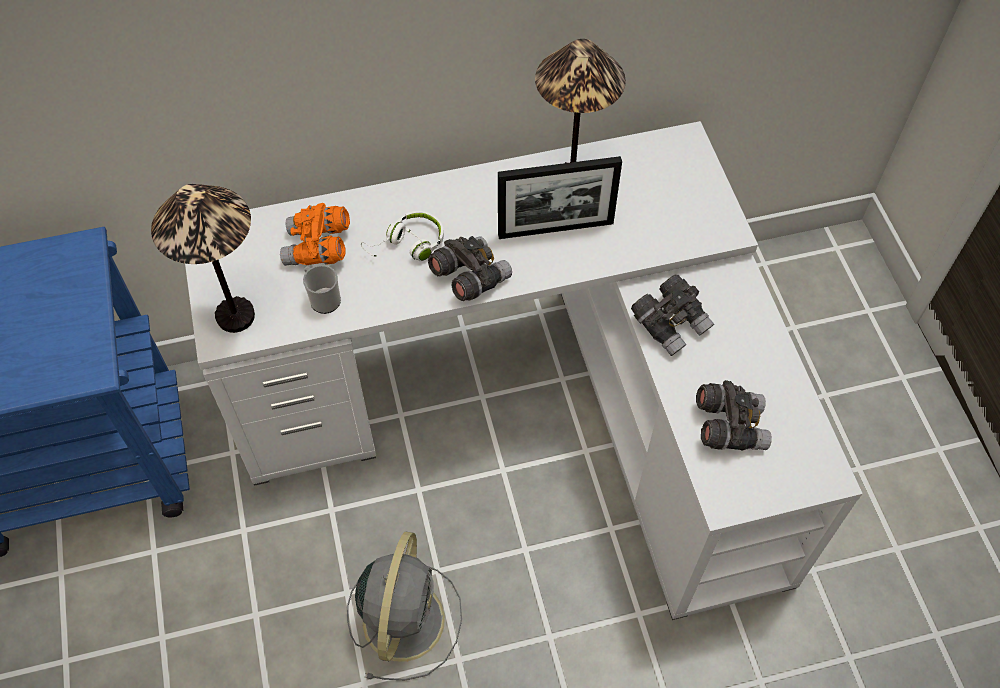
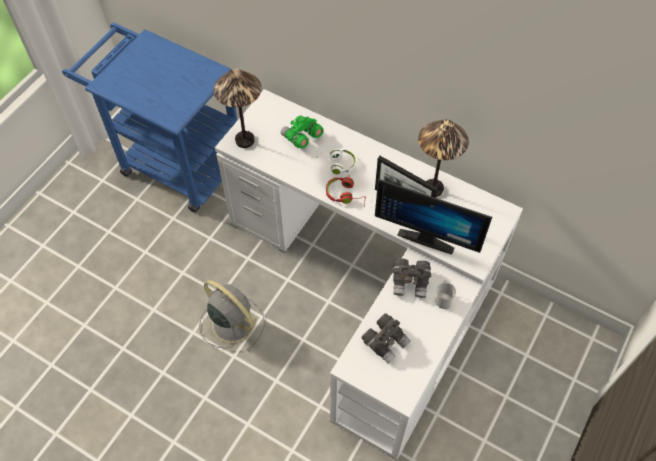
camera: 45 degrees right, 0 degrees up
(318, 248) = (301, 138): orange binoculars -> green binoculars
(323, 299) = (282, 159): mug -> mug (443, 299)
(404, 617) = (231, 322): grey fan -> grey fan turned 105 degrees counterclockwise
(469, 277) = (345, 195): grey binoculars -> red headphones
(633, 244) = (427, 236): none -> monitor

